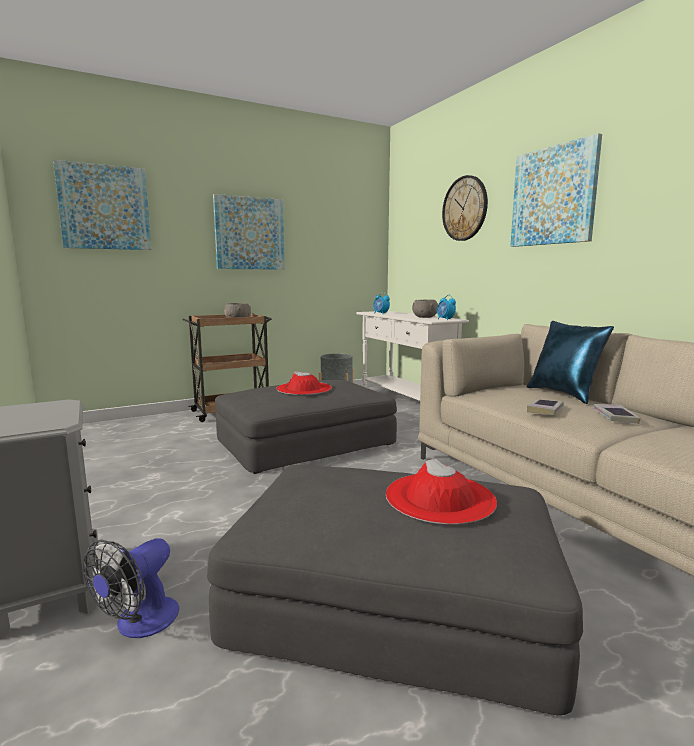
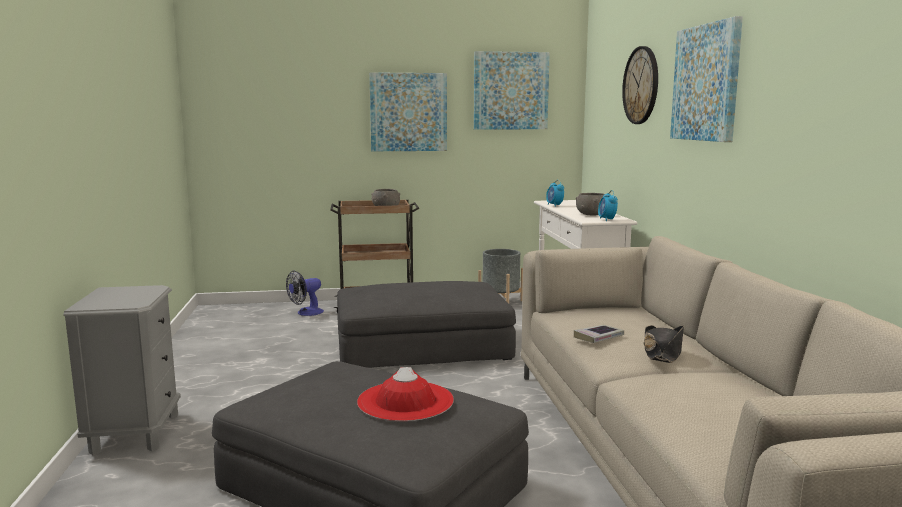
camera: 20 degrees right, 0 degrees up
(105, 207) = (262, 93): picture -> picture (510, 91)
(139, 624) = (179, 464): fan -> fan (306, 313)
(304, 388) = (419, 289): red hat -> none
(564, 394) = (660, 323): blue pillow -> none
(615, 417) = (662, 353): book -> black hat

